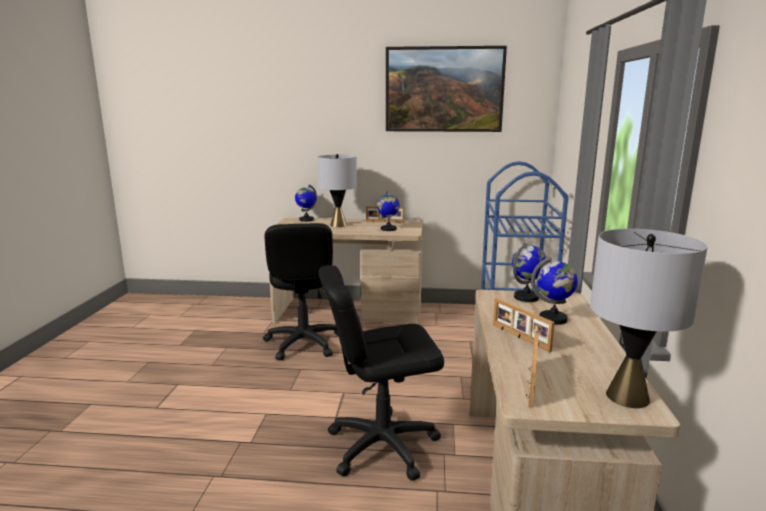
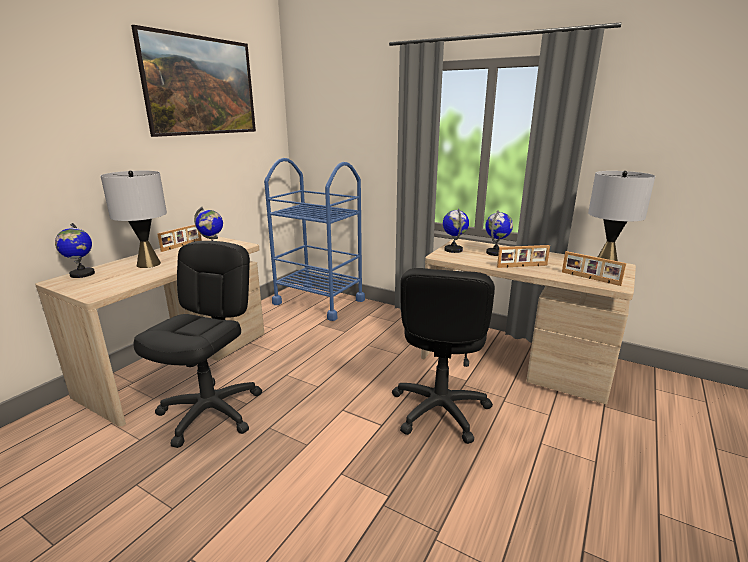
camera: 65 degrees left, 5 degrees up
(303, 343) = (211, 412): black office chair -> black office chair turned 90 degrees counterclockwise

